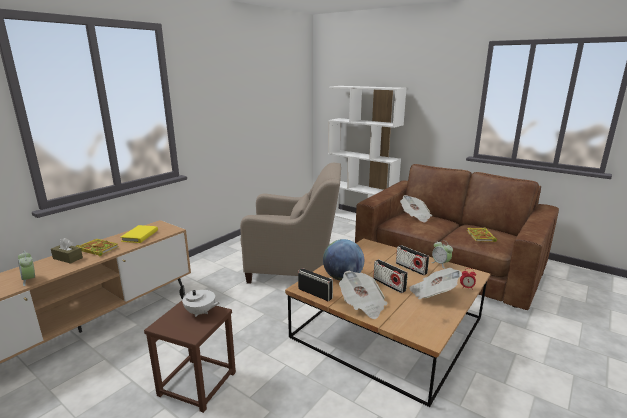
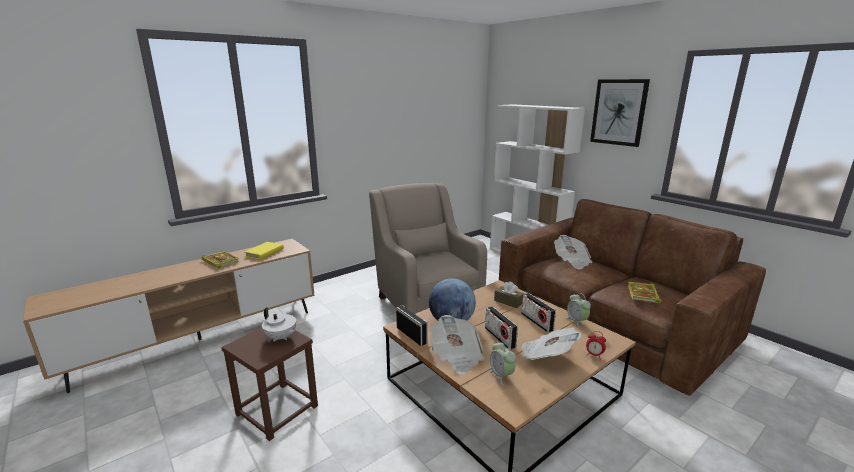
camera: 15 degrees right, 0 degrees up
(29, 280) = (149, 284): alarm clock -> alarm clock (501, 375)
(68, 258) = (191, 267): brown tissue box -> brown tissue box (508, 301)
(293, 267) = (426, 303): beige armchair -> beige armchair turned 135 degrees counterclockwise
(435, 91) = (618, 112): none -> picture

